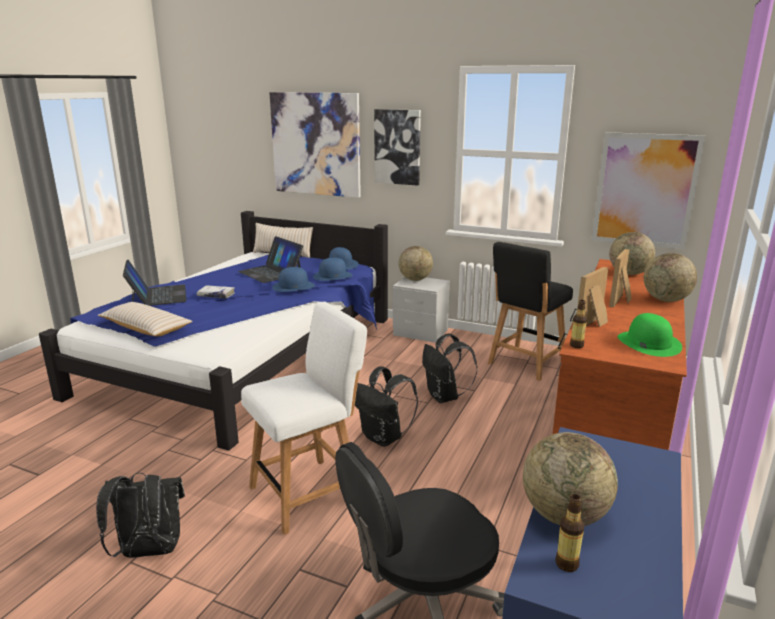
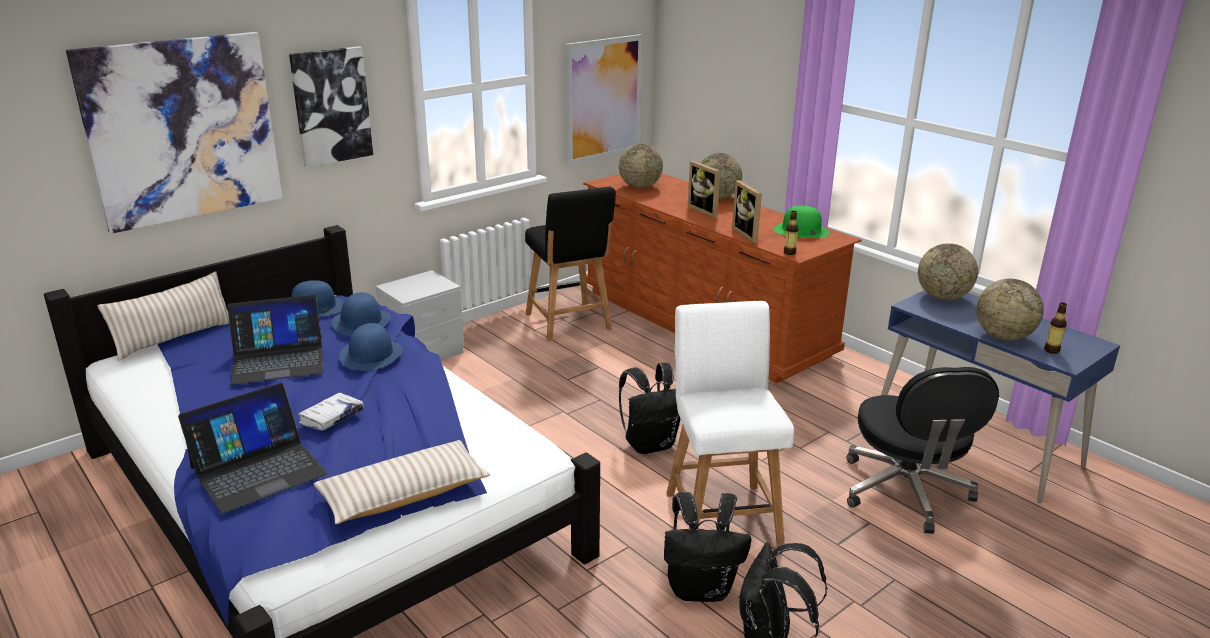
camera: 65 degrees left, 5 degrees up
(158, 296) = (258, 470): laptop -> laptop turned 135 degrees clockwise
(415, 279) = (401, 286): globe -> globe (943, 297)
(444, 397) = (597, 386): black backpack -> black backpack (701, 589)

